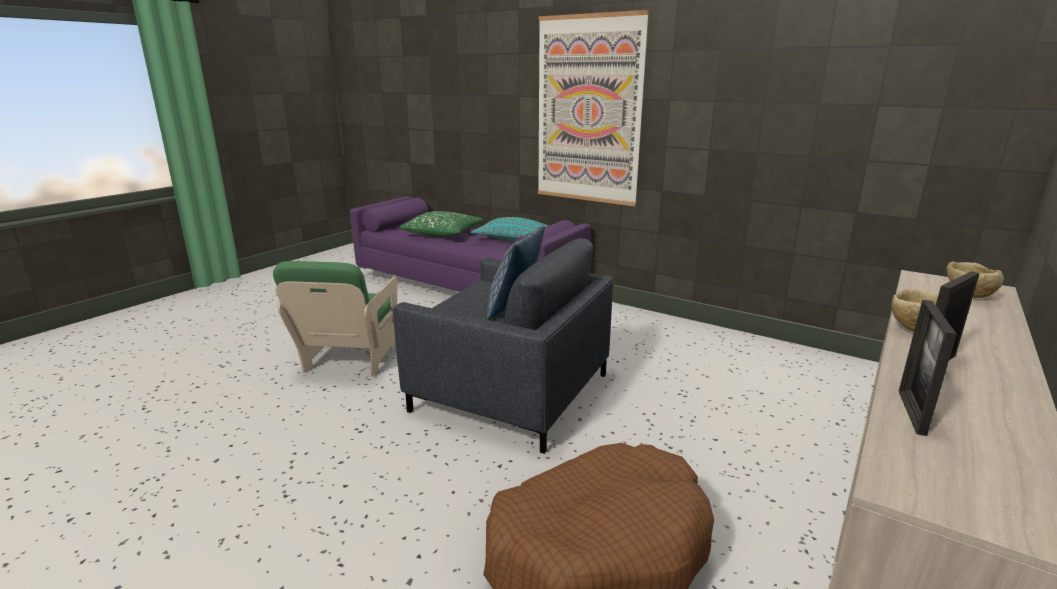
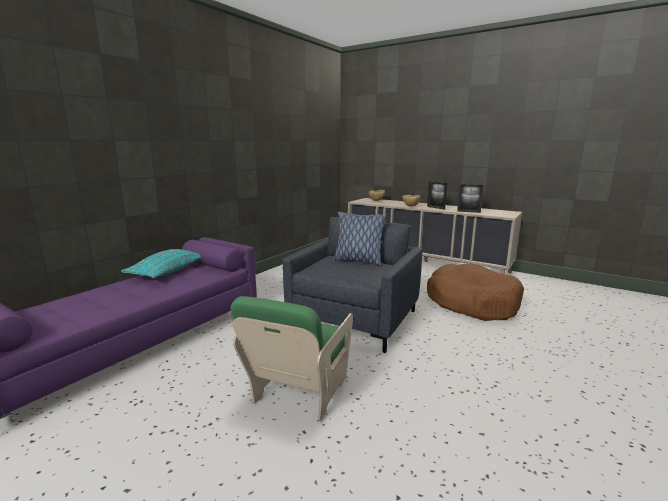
camera: 90 degrees left, 5 degrees down
(350, 360) = (300, 393): green armchair -> green armchair turned 105 degrees clockwise
(443, 233) = (100, 301): green pillow -> none
(588, 111) = (185, 151): picture -> none

